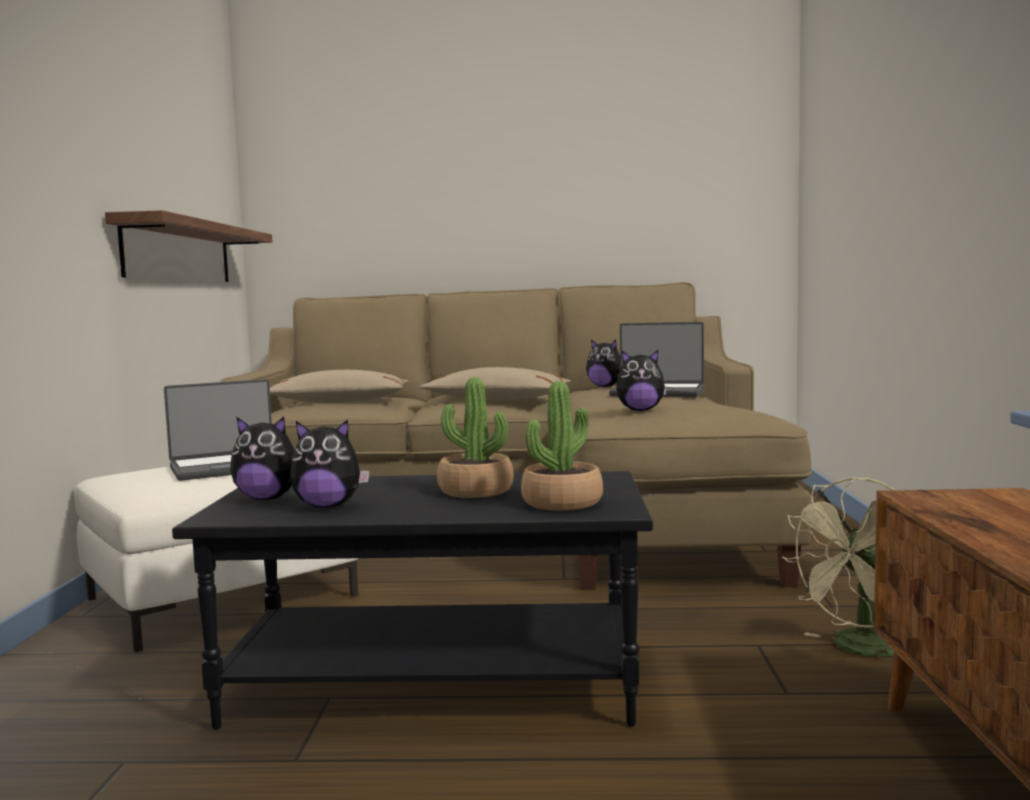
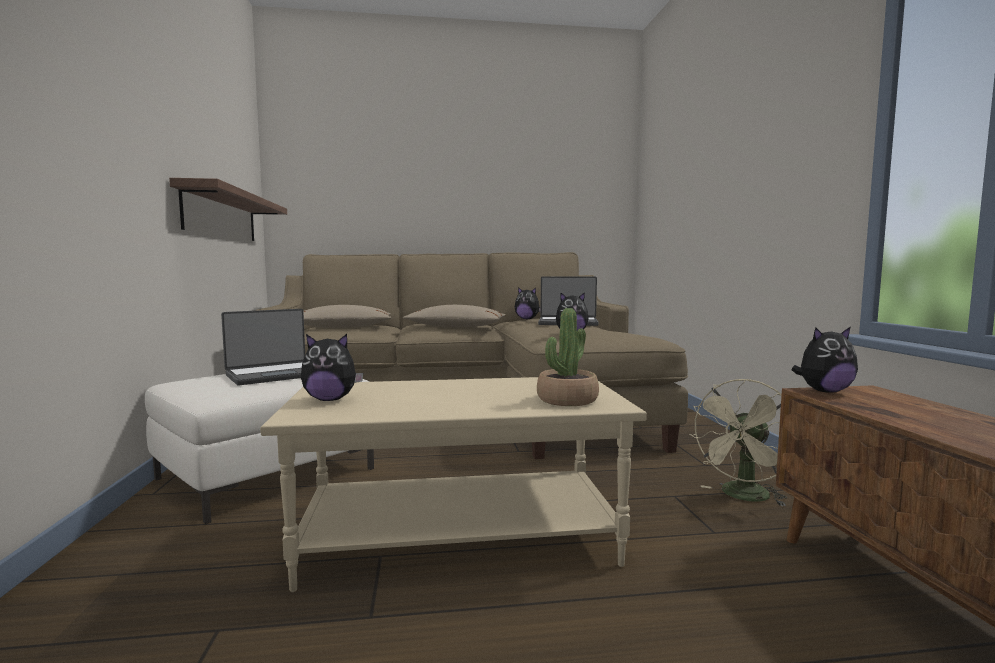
camera: 10 degrees left, 0 degrees up
(328, 506) = (385, 405): plush toy -> plush toy (824, 391)
(436, 682) = (460, 538): black coffee table -> beige coffee table
(475, 491) = (493, 391): potted plant -> none

